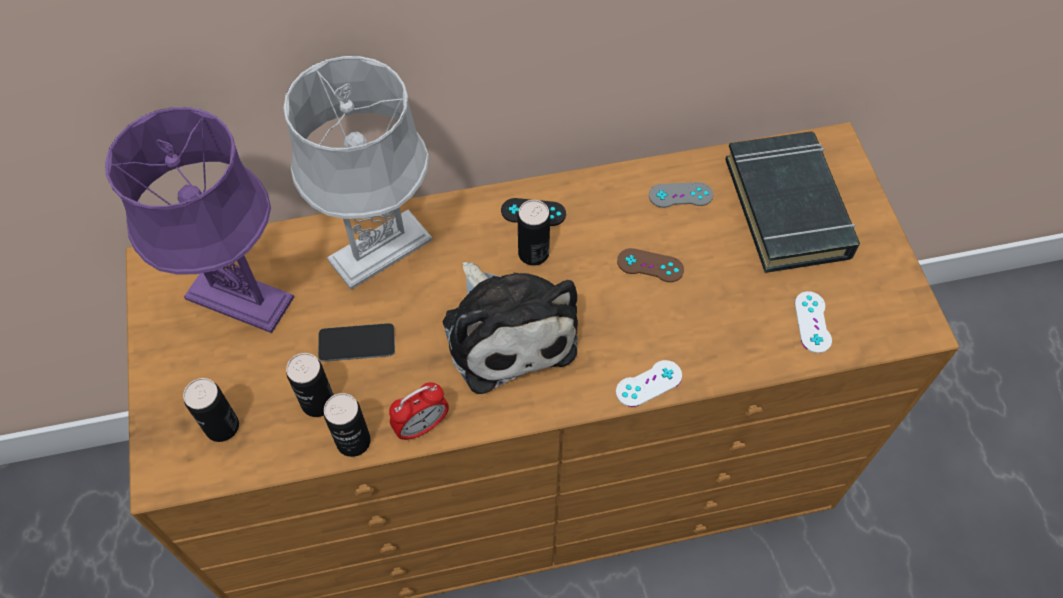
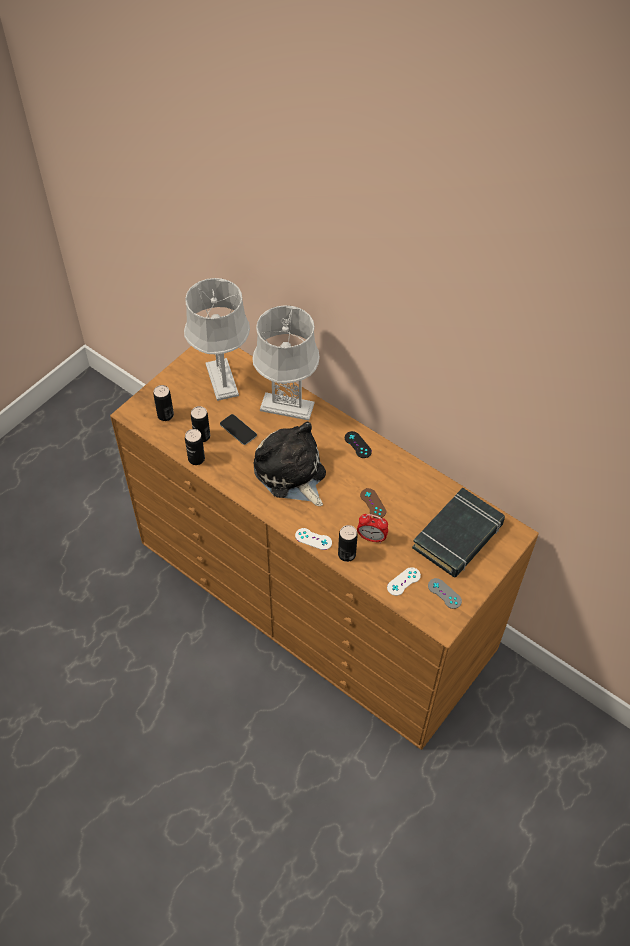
camera: 50 degrees right, 5 degrees down
(240, 298) = (222, 380): purple table lamp -> grey table lamp
(422, 426) = (222, 475): alarm clock -> alarm clock (371, 538)
(507, 330) = (291, 474): plush toy -> plush toy turned 120 degrees clockwise
(533, 253) = (337, 458): can -> can (346, 554)
(680, 195) = (422, 491): grey game controller -> grey game controller (444, 593)

